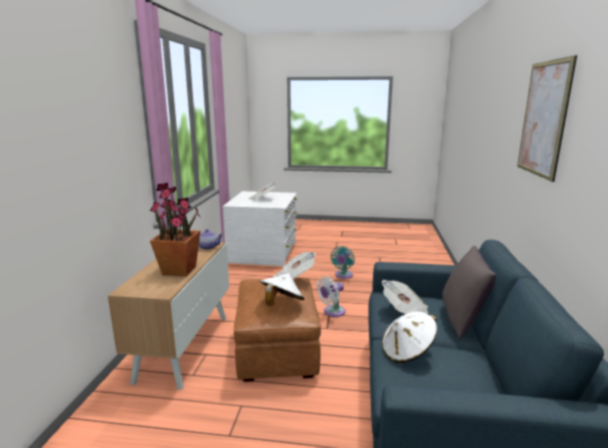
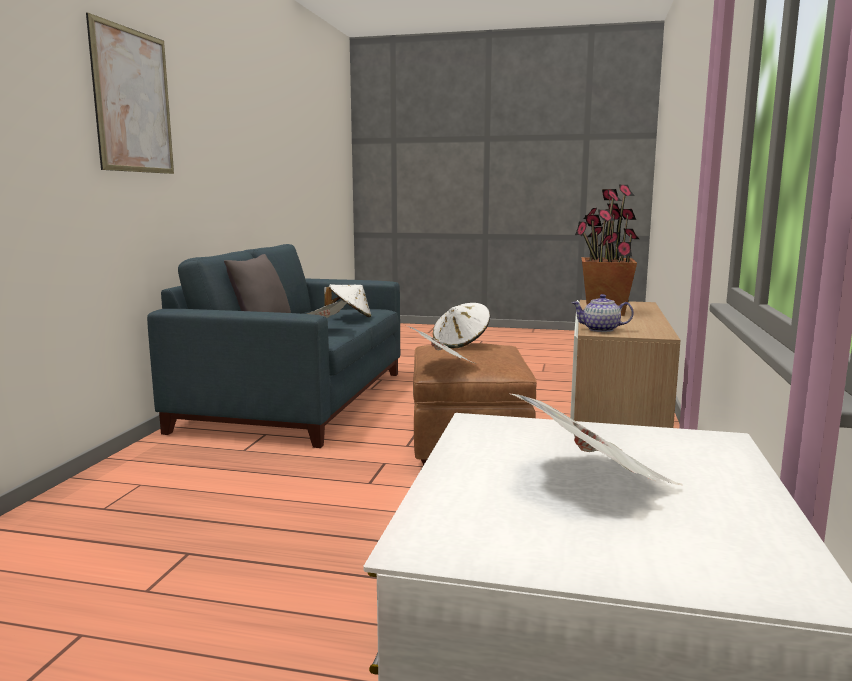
camera: 175 degrees left, 5 degrees down
(332, 312) = (361, 486): white fan -> none
(343, 275) = (266, 584): turquoise fan -> none

